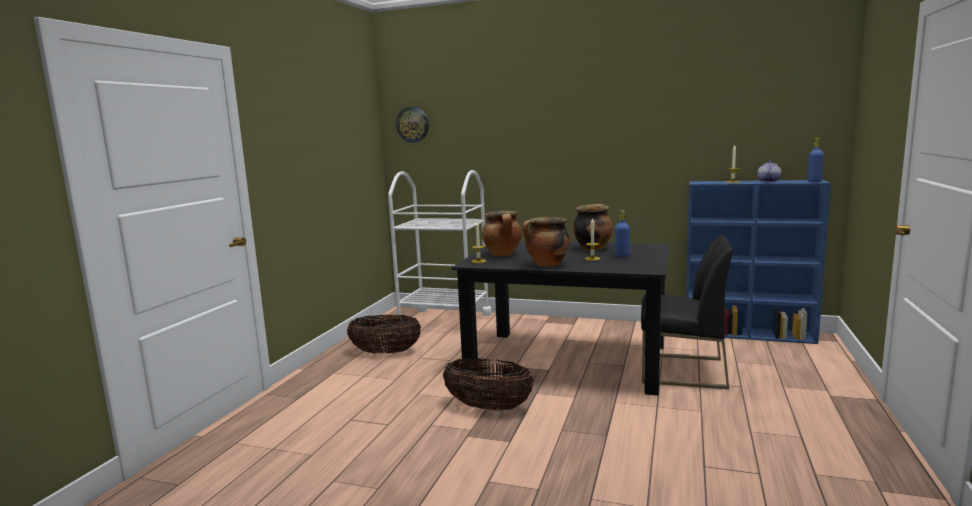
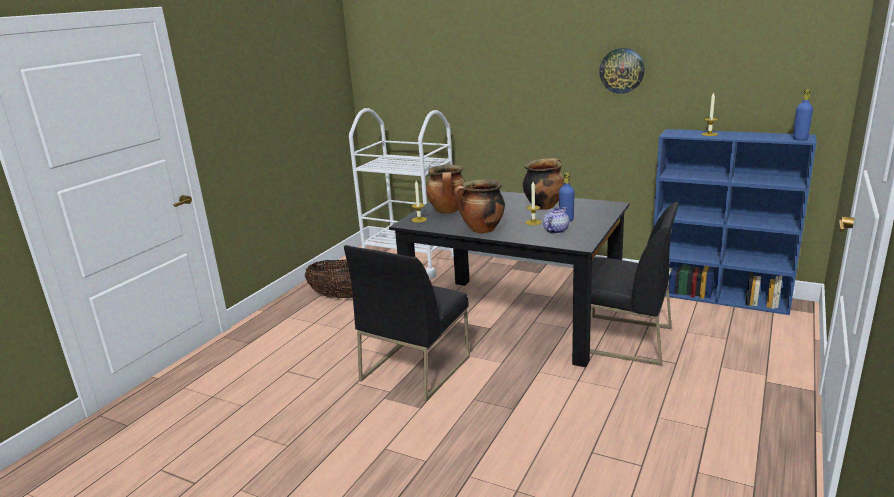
camera: 10 degrees right, 10 degrees up
(412, 124) = (379, 54): wall clock -> wall clock (622, 70)
(488, 407) = (415, 368): basket -> black chair
(768, 181) = (749, 135): teapot -> teapot (555, 230)

